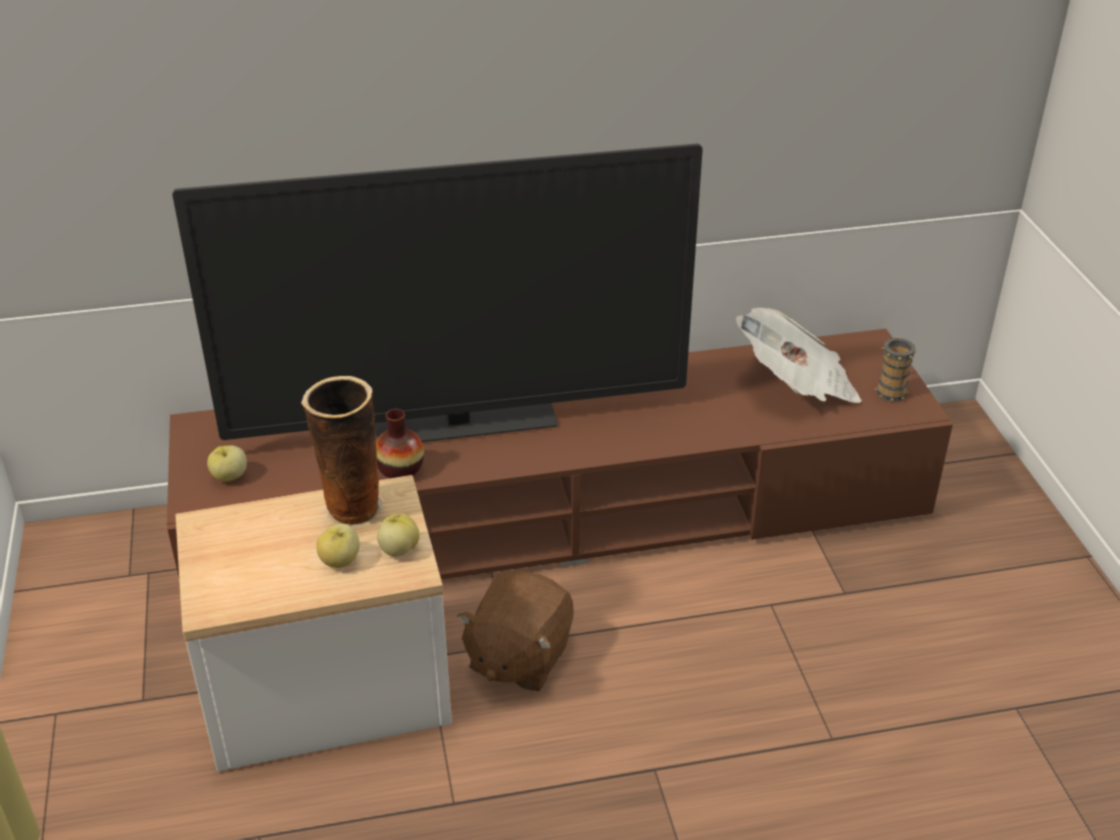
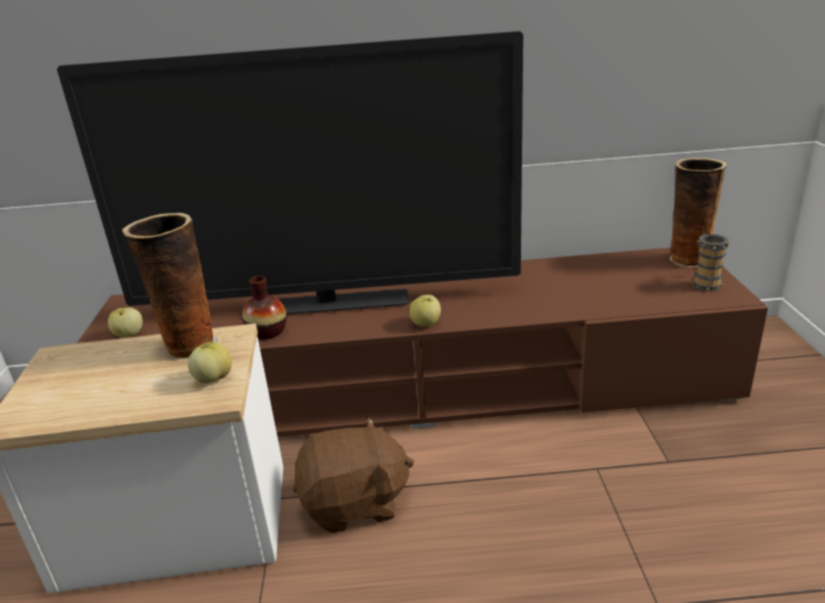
camera: 10 degrees right, 10 degrees down
(340, 561) = (155, 386): apple -> apple (426, 324)
(518, 657) = (355, 503): brown plush toy -> brown plush toy turned 135 degrees counterclockwise
(796, 385) = (620, 280): newspaper -> none
(871, 352) = (687, 259): none -> vase

